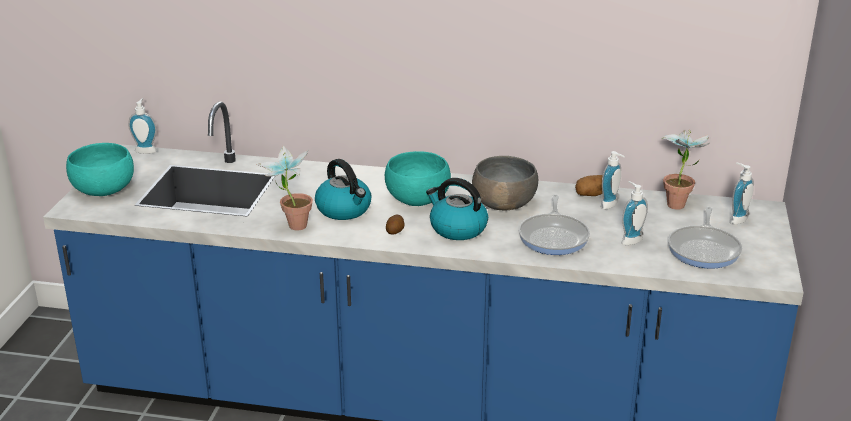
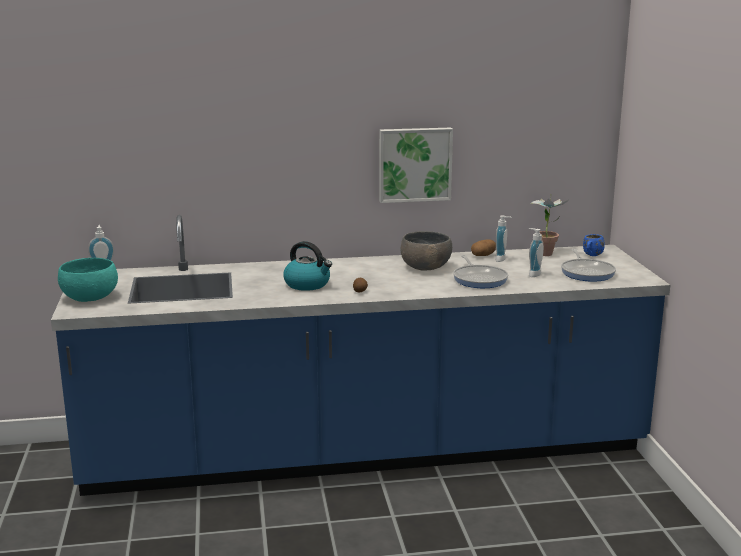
camera: 20 degrees left, 10 degrees down
(290, 227) = (275, 298): potted plant -> none
(418, 199) = (358, 272): turquoise bowl -> none
(457, 228) = (405, 284): kettle -> none
(514, 68) = (414, 164): none -> picture
(736, 219) = (591, 256): soap dispenser -> blue mug

